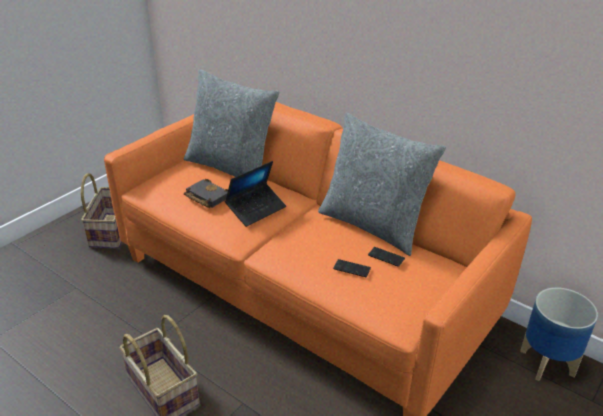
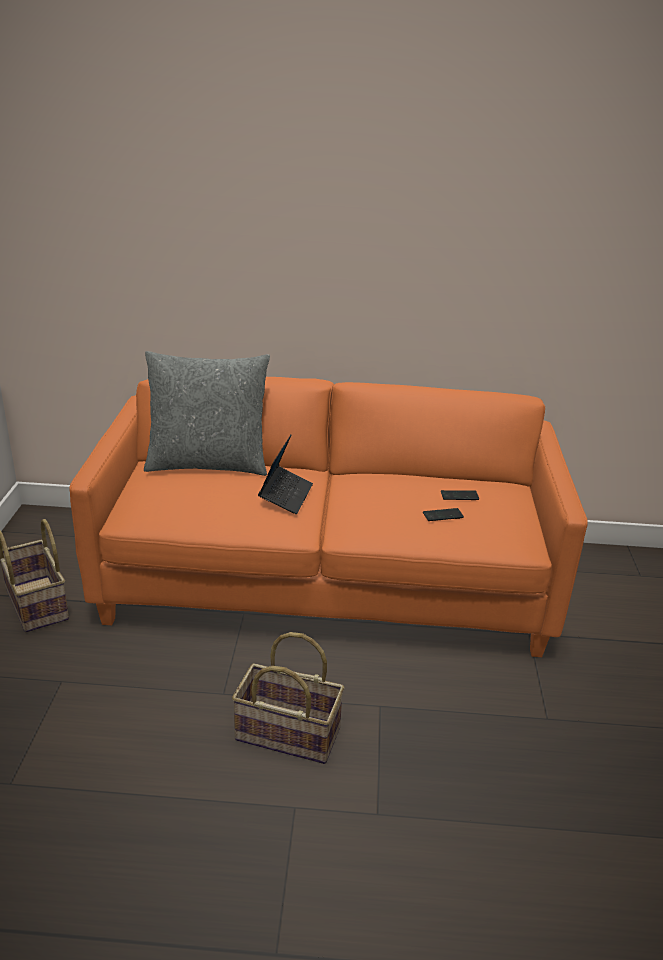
camera: 35 degrees left, 5 degrees down
(206, 197) = (220, 499): black book -> none
(373, 225) = (414, 474): grey pillow -> none
(547, 363) = (586, 561): planter -> none

